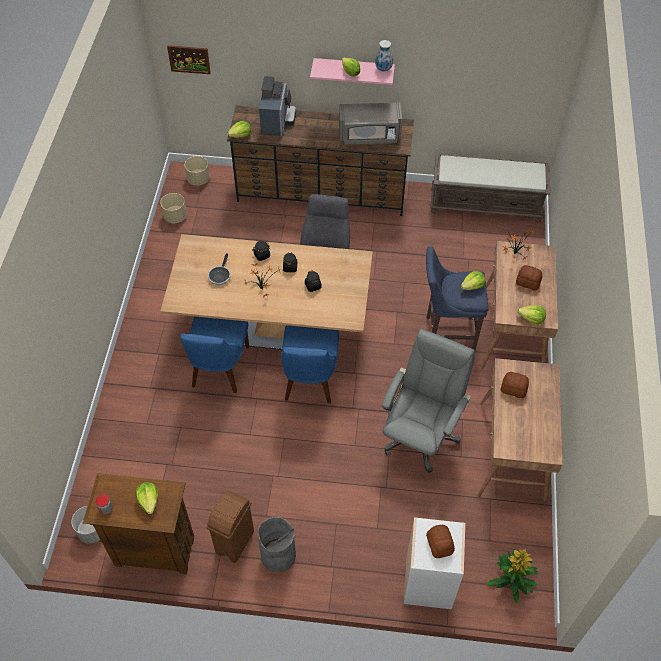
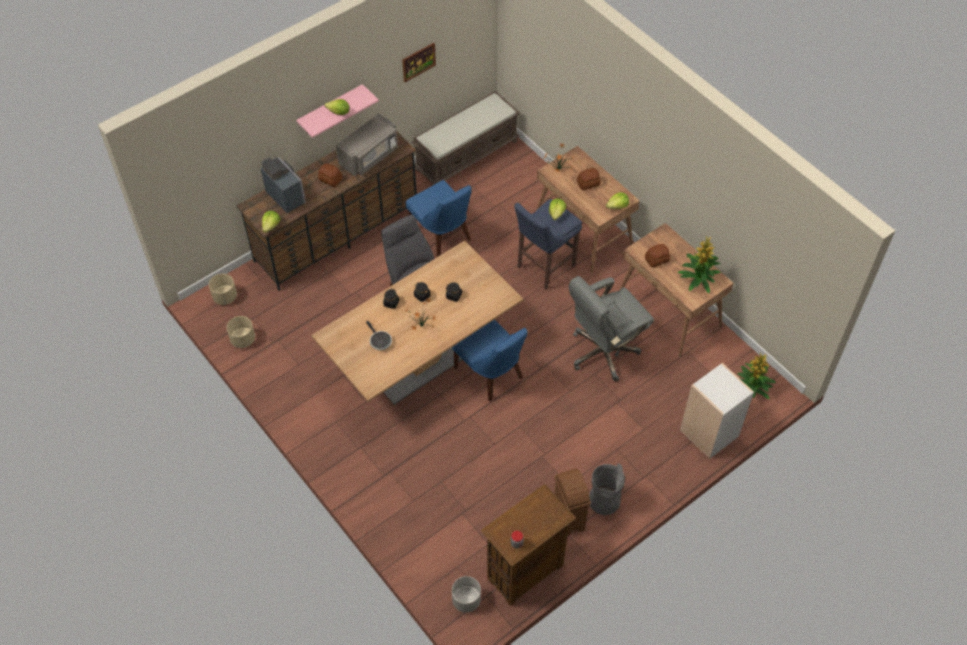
camera: 45 degrees left, 0 degrees up
(149, 500) = (537, 514): lettuce -> none
(189, 59) = (187, 189): picture -> picture (418, 62)
(219, 369) = (418, 420): blue chair -> blue chair (442, 235)
(384, 69) = (359, 93): vase -> none
(419, 438) = (605, 351): grey office chair -> grey office chair turned 105 degrees counterclockwise
(439, 544) = (723, 387): bread -> bread (330, 179)
(534, 433) = (698, 277): none -> potted plant

